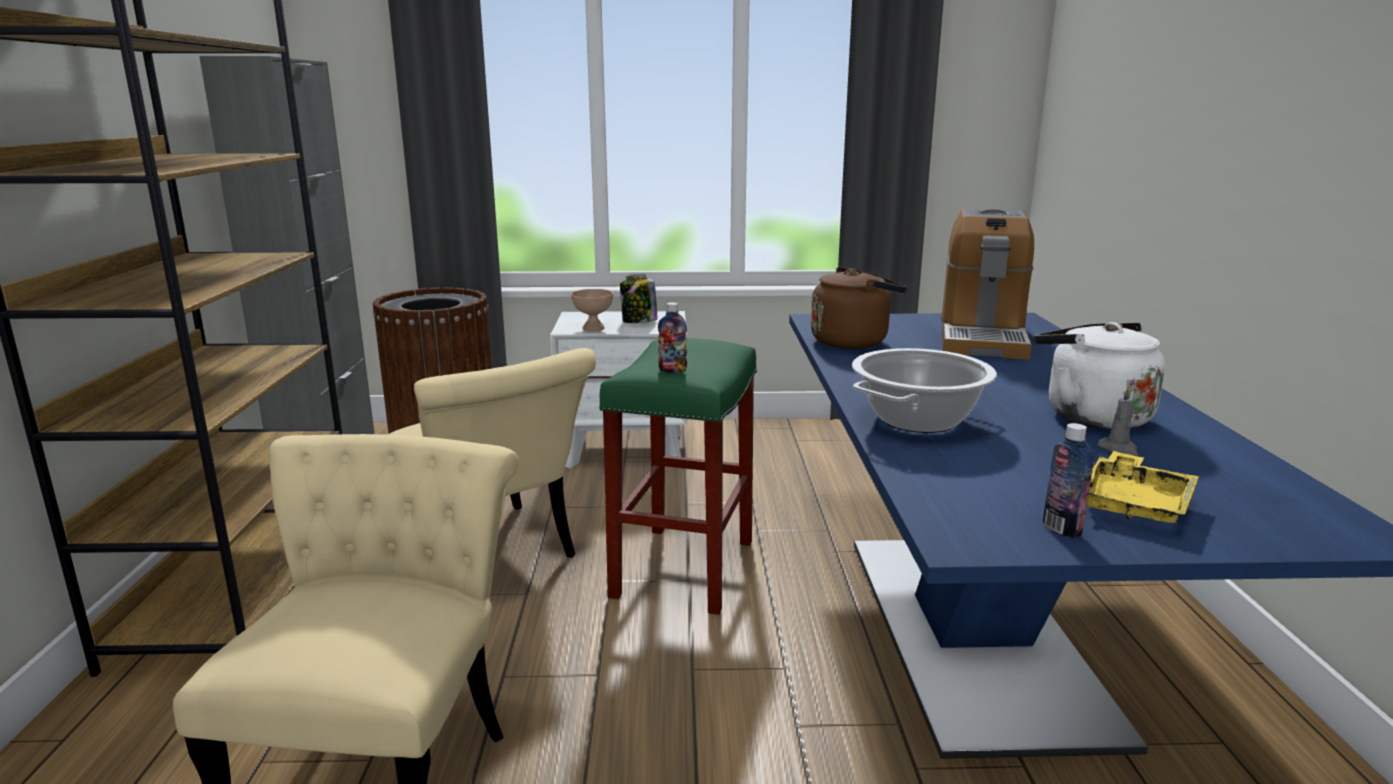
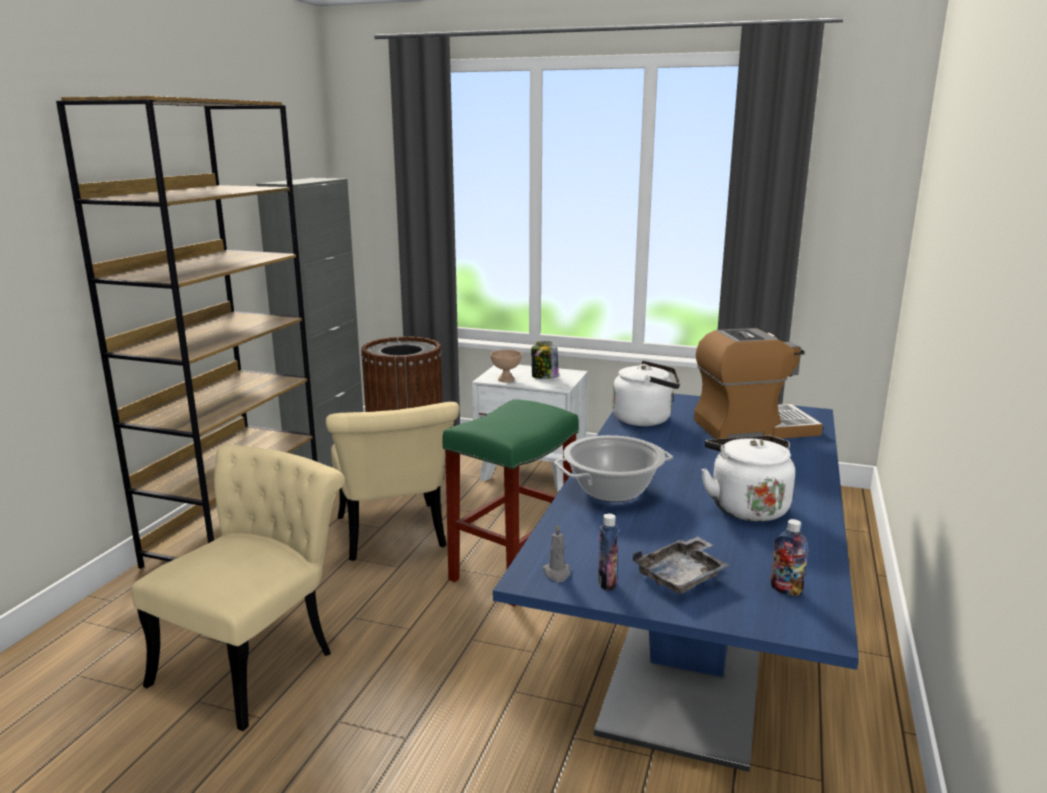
camera: 20 degrees right, 0 degrees up
(672, 371) = (492, 427): bottle -> bottle (786, 589)
(853, 341) = (646, 419): brown kettle -> white kettle
(982, 338) = (753, 428): coffee machine -> coffee machine turned 135 degrees counterclockwise
(1119, 450) = (728, 536): grey candle -> grey candle (557, 573)
(1135, 503) = (682, 576): yellow tray -> grey tray

